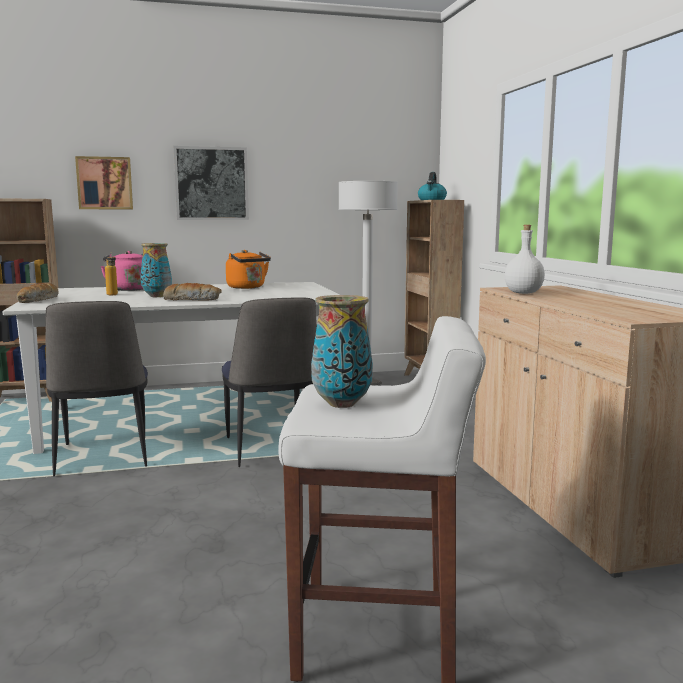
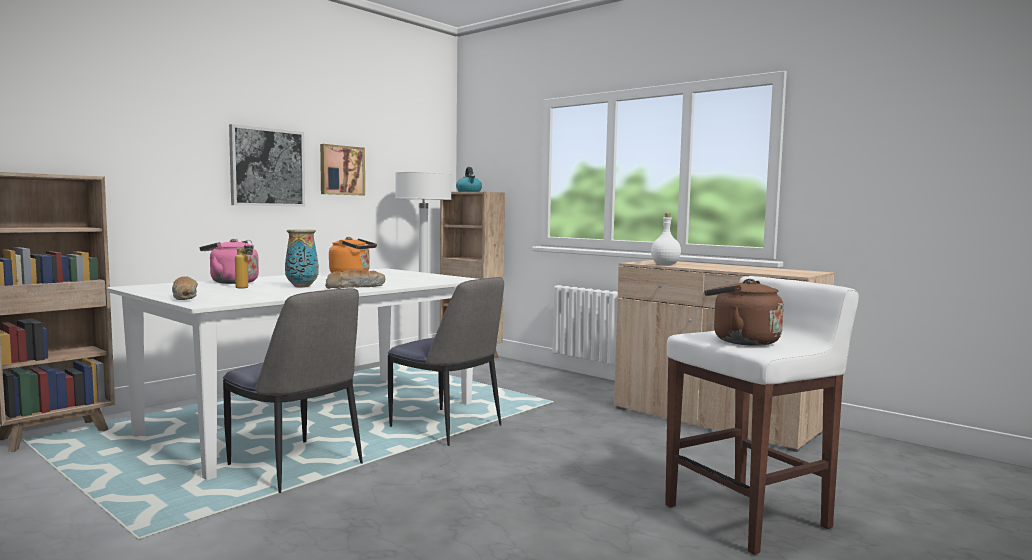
camera: 35 degrees left, 5 degrees down
(105, 183) = (151, 161): picture -> picture (341, 170)
(342, 404) = (741, 341): vase -> brown kettle

